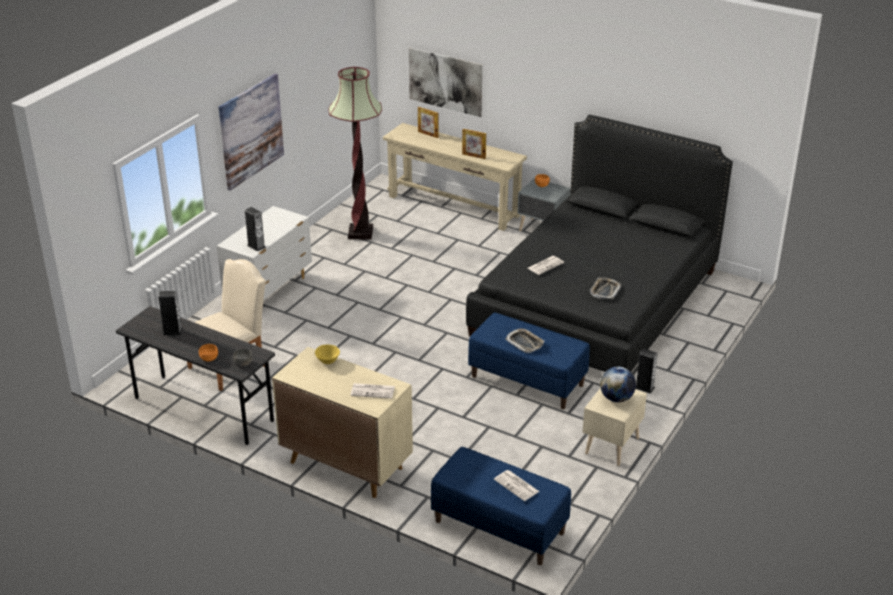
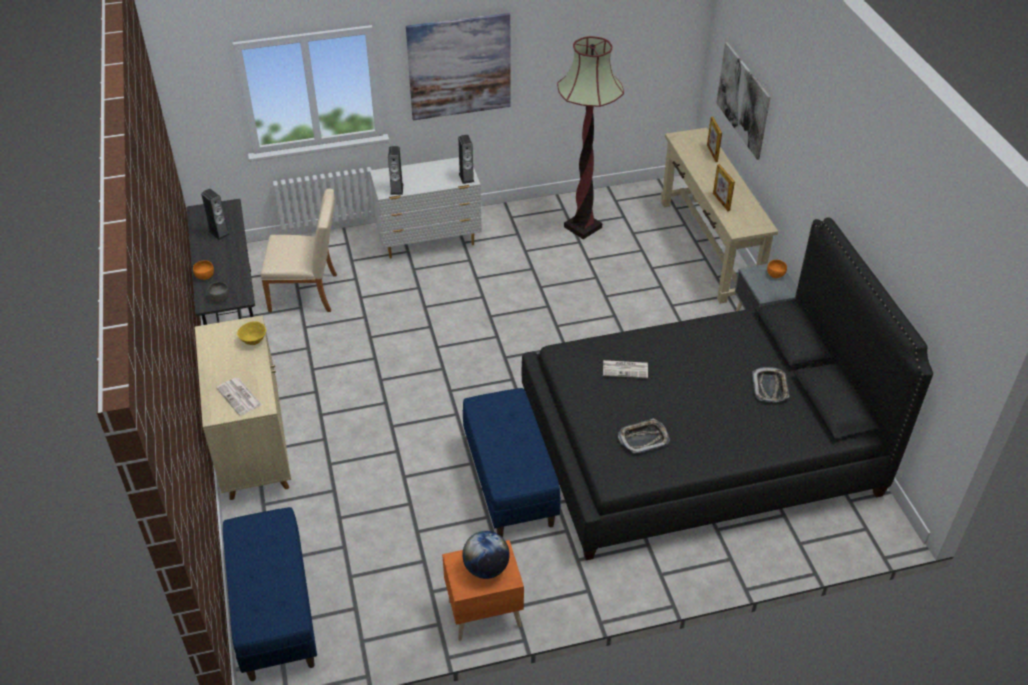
camera: 45 degrees right, 10 degrees up
(517, 486) = (271, 586): newspaper -> none
(525, 343) = (500, 441): tray -> tray (770, 387)
(610, 446) = (483, 612): beige nightstand -> orange nightstand
(644, 387) = (608, 575): speaker -> speaker (466, 177)

